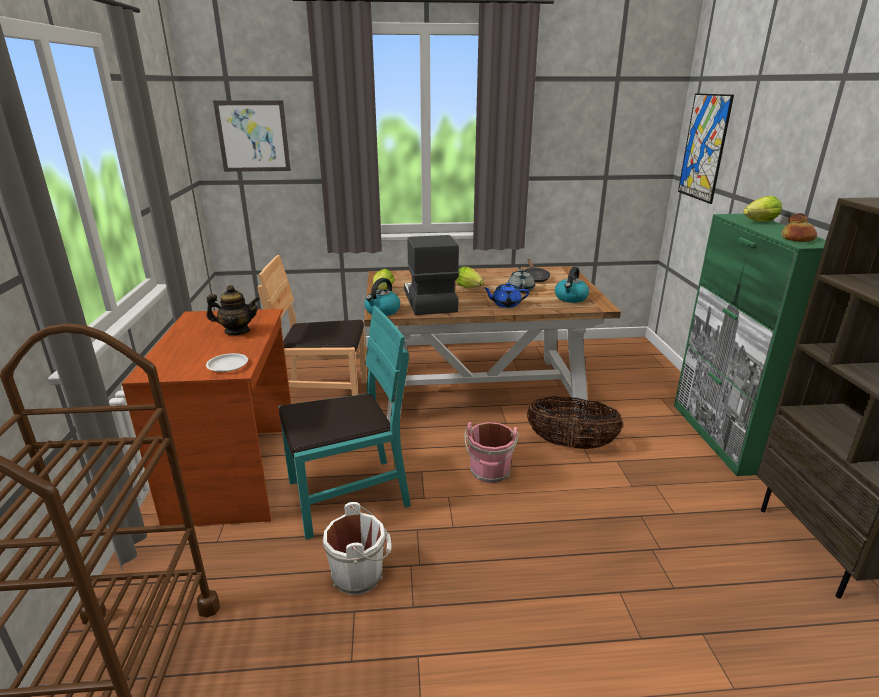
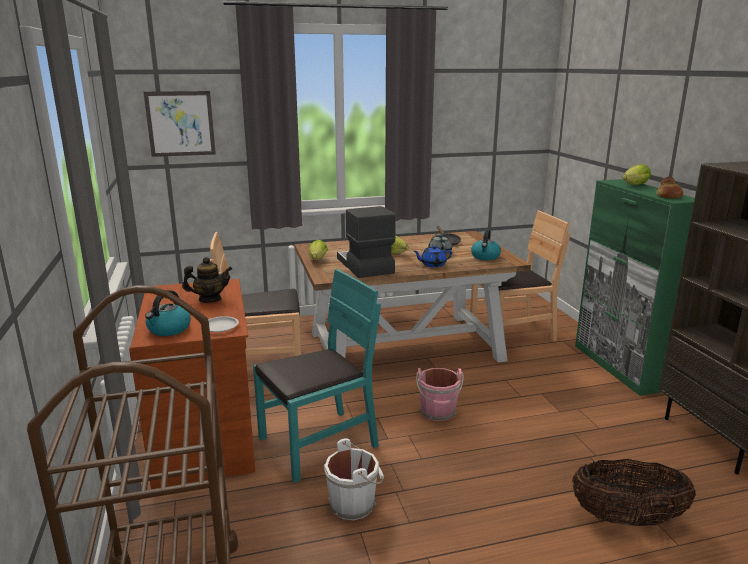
camera: 10 degrees left, 5 degrees down
(382, 311) = (327, 276): kettle -> kettle (169, 329)
(571, 444) = (499, 384): basket -> basket (627, 519)
(604, 384) = (512, 333): none -> brown chair
(704, 147) = (576, 126): picture -> none

